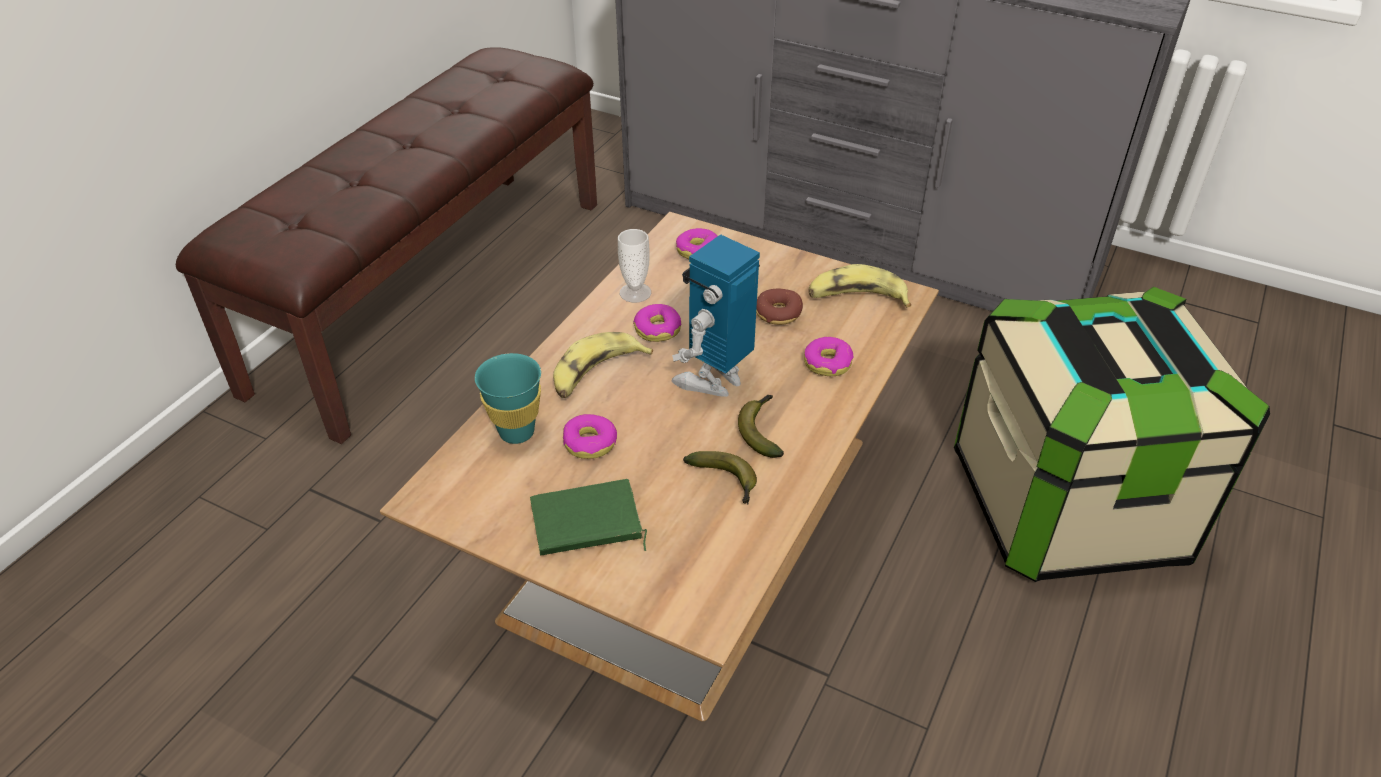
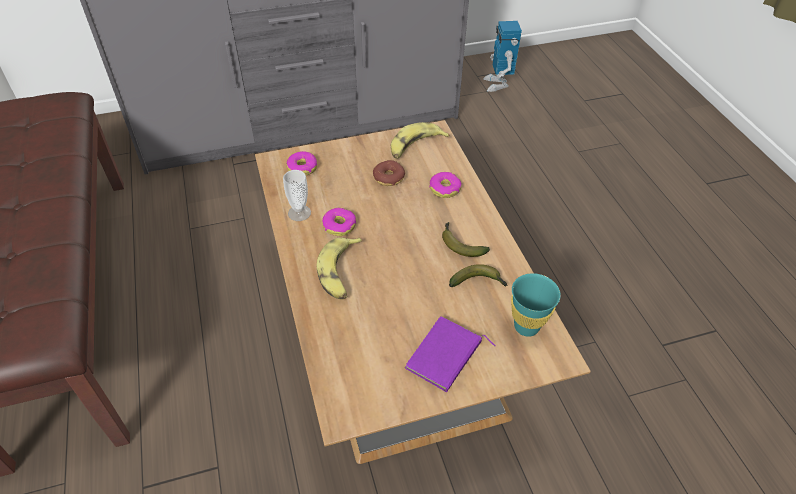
camera: 45 degrees left, 5 degrees up
(516, 432) = (341, 337): turquoise cup -> turquoise cup (526, 326)
(587, 525) = (446, 357): green book -> purple book
(590, 443) = (388, 313): donut -> none
(714, 380) = (404, 234): toy robot -> toy robot (498, 84)
(1069, 506) = (537, 200): storage box -> none

